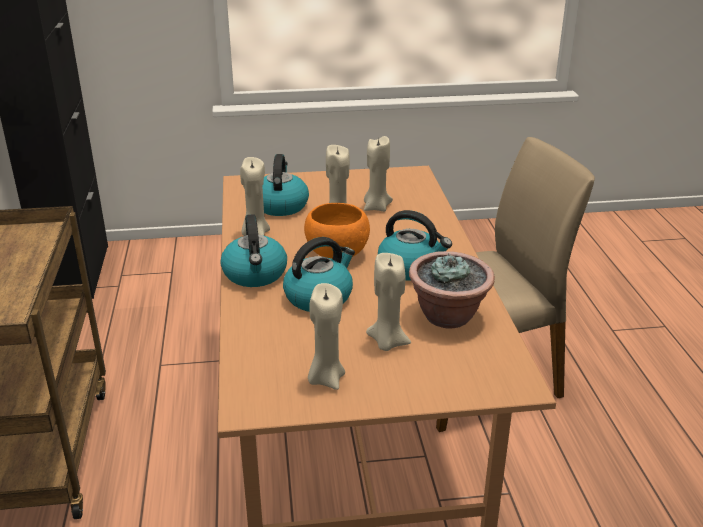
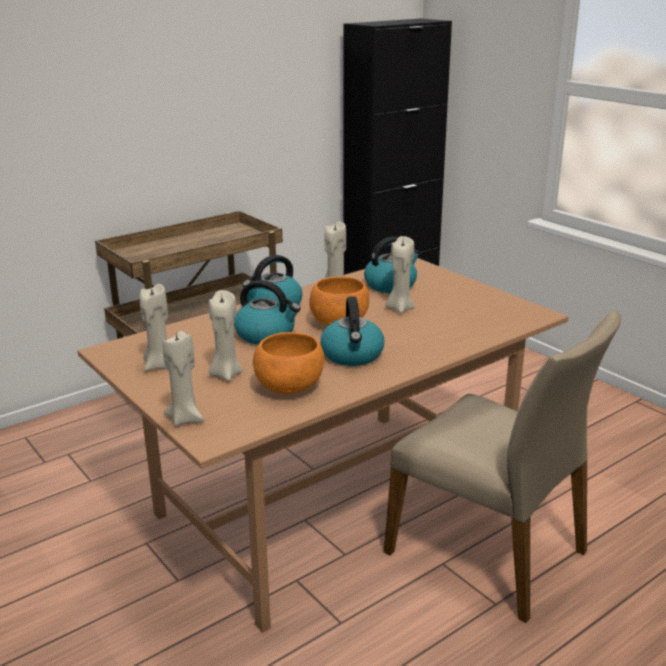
camera: 60 degrees right, 5 degrees down
(376, 207) = (442, 317): beige candle -> beige candle (185, 418)
(448, 316) = (289, 388): potted plant -> orange bowl

